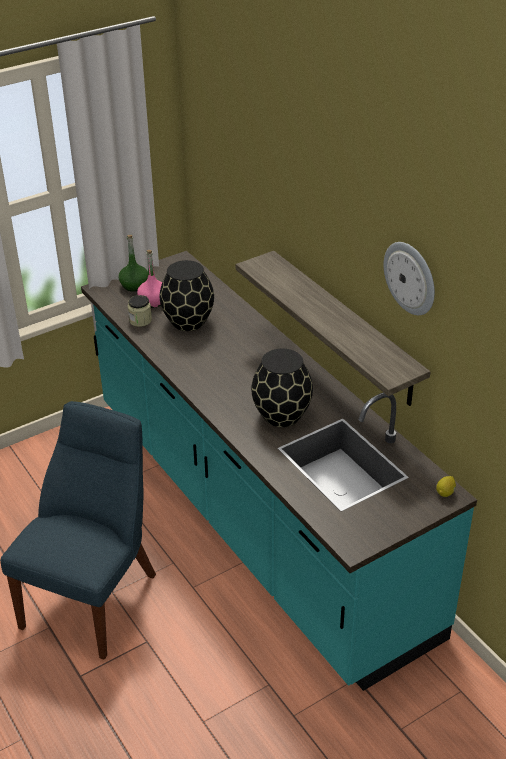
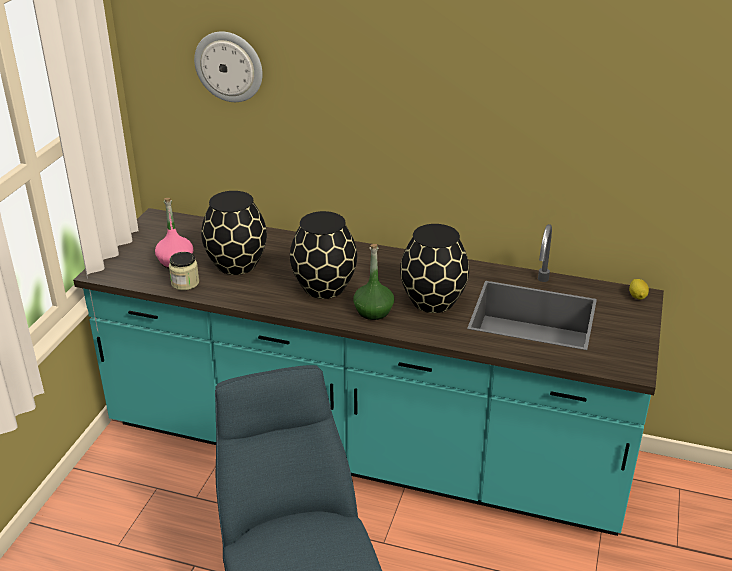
camera: 40 degrees left, 5 degrees down
(134, 285) = (135, 256): green bottle -> green bottle (373, 311)
(223, 366) = (324, 287): none -> black vase
(344, 328) = (441, 193): shelf -> none
(410, 277) = (548, 95): wall clock -> wall clock (229, 66)

